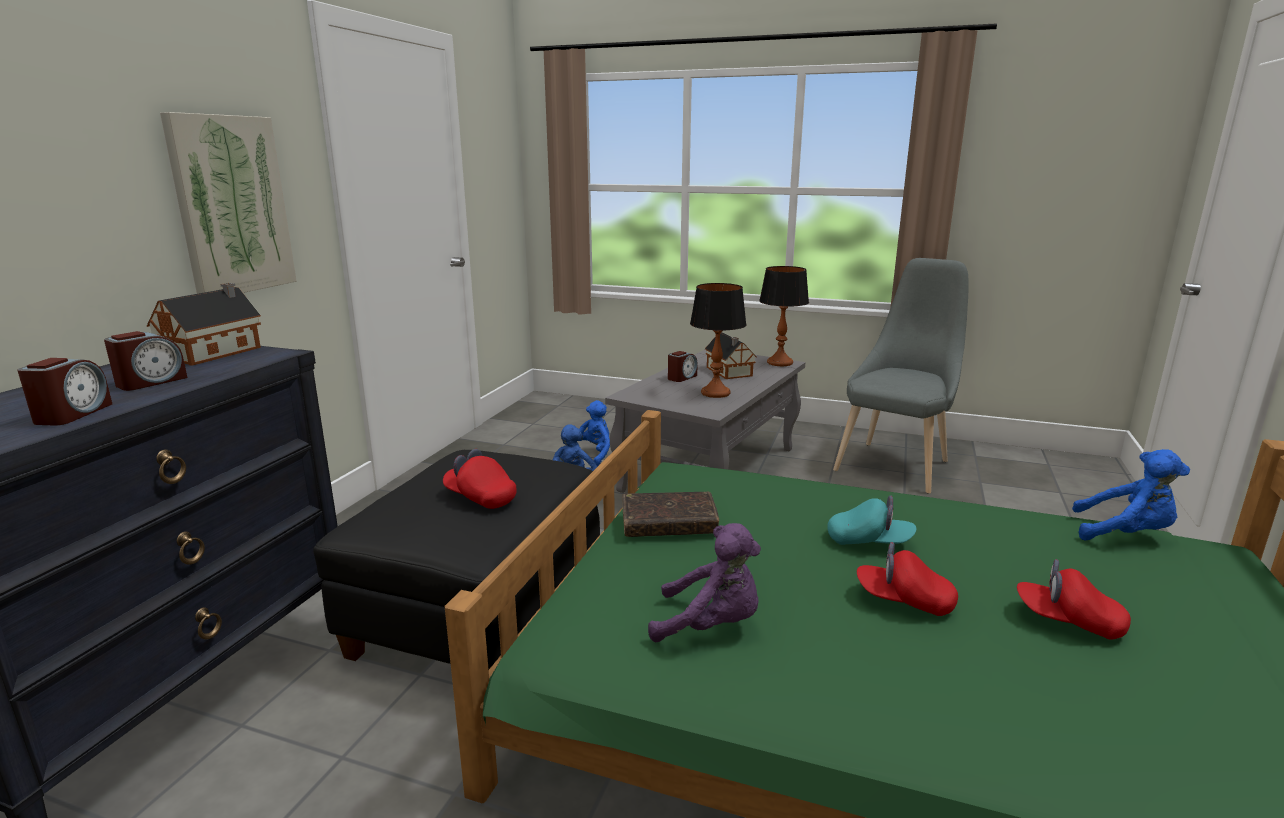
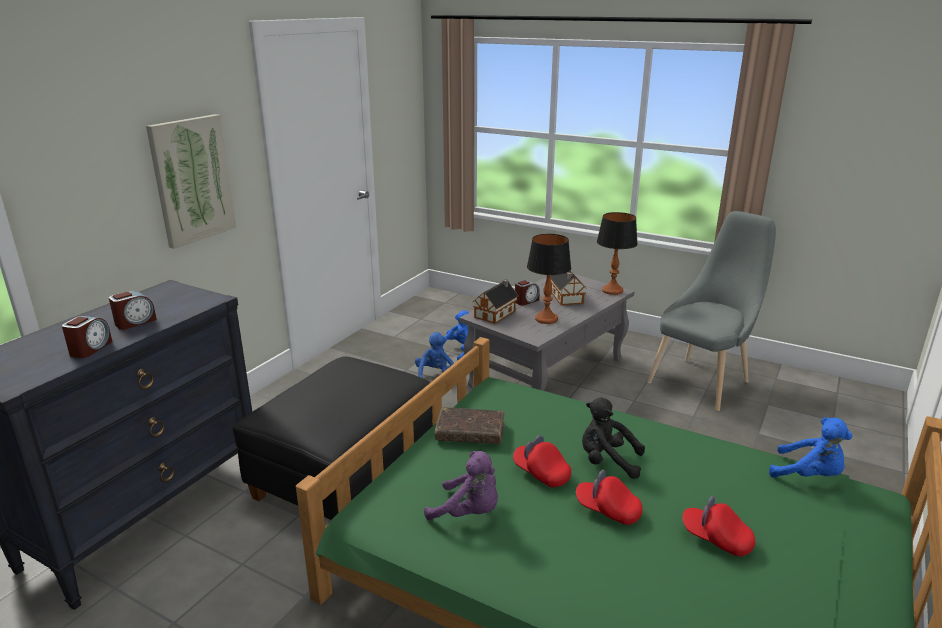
camera: 10 degrees right, 5 degrees up
(215, 352) = (176, 295): toy house -> toy house (496, 314)
(480, 497) = (344, 401): red cap -> red cap (541, 473)
(869, 542) = (607, 461): turquoise cap -> black plush toy

